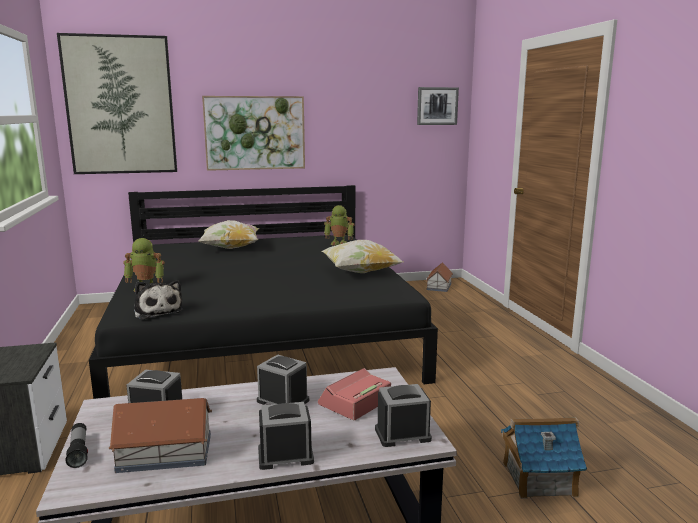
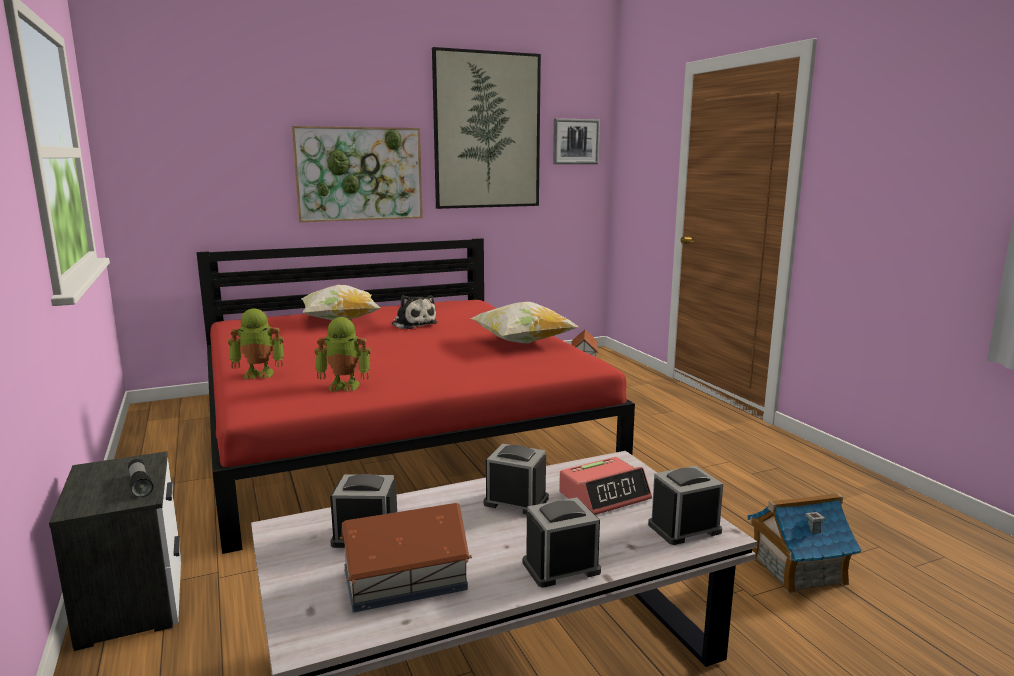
camera: 10 degrees left, 0 degrees up
(79, 451) = (286, 590): flashlight -> flashlight (140, 485)
(120, 105) = (182, 138): picture -> picture (487, 131)
(157, 311) = (294, 402): plush toy -> plush toy (413, 324)
(261, 334) = (394, 427): black bed -> red bed
(339, 243) = (474, 309): toy robot -> toy robot (345, 385)
(354, 402) = (604, 496): alarm clock -> alarm clock turned 150 degrees counterclockwise

